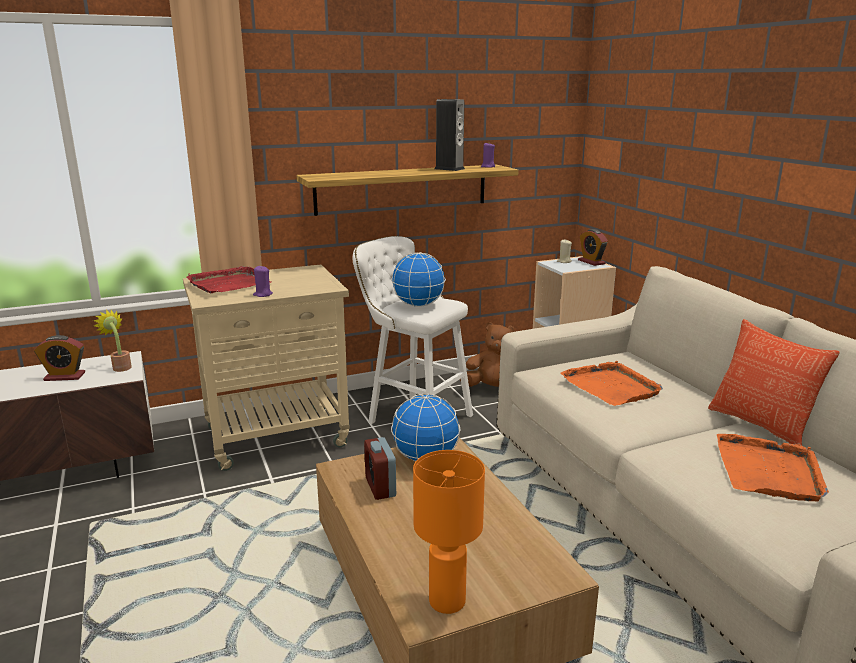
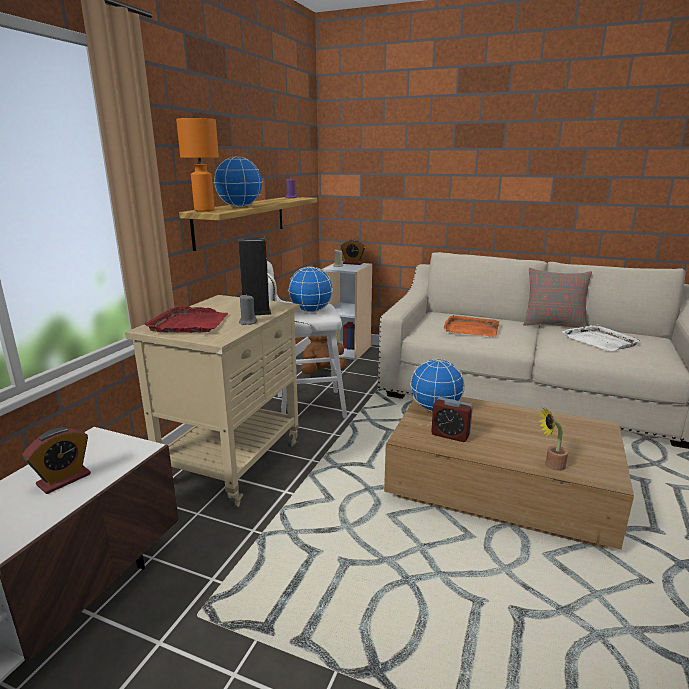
camera: 45 degrees left, 0 degrees up
(120, 367) = (110, 446): potted plant -> potted plant (551, 465)
(263, 294) = (248, 322): purple candle -> grey candle
(369, 174) = (240, 206): none -> globe
(446, 600) = (599, 466): orange table lamp -> orange table lamp (204, 210)
(449, 169) = (274, 200): speaker -> speaker (256, 312)
(760, 425) = (553, 325): orange pillow -> grey pillow
(769, 471) = (600, 340): orange tray -> white tray

